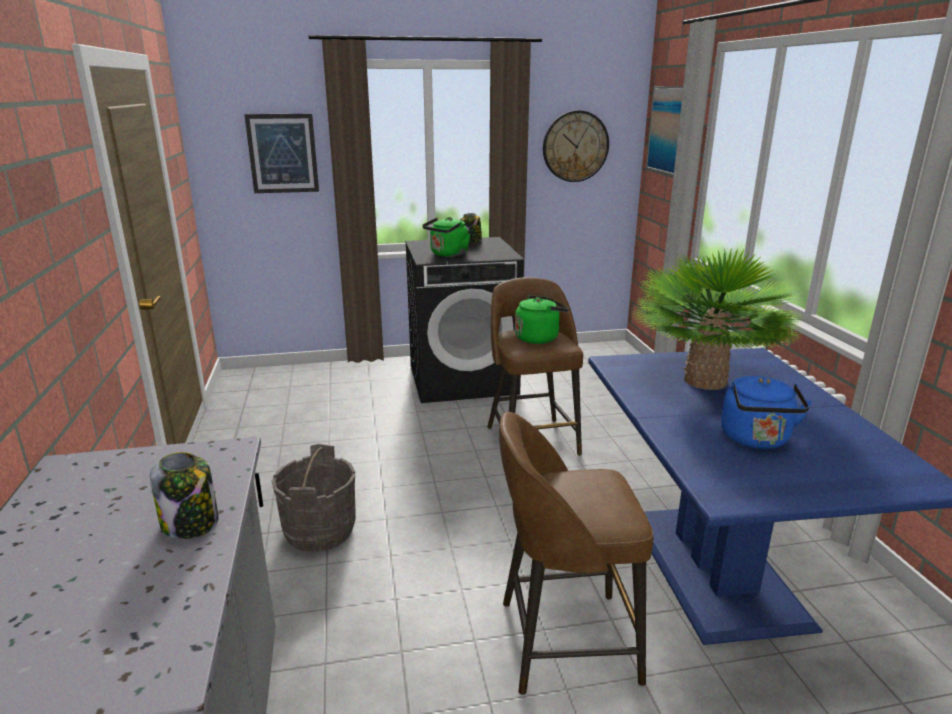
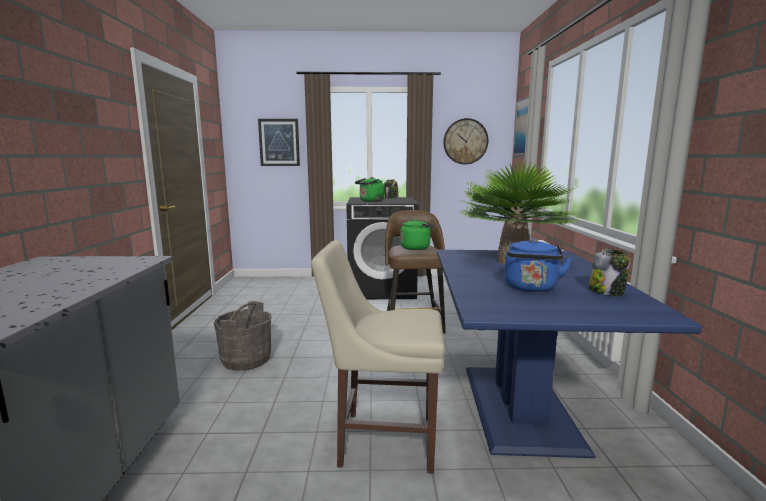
camera: 10 degrees right, 10 degrees down
(191, 523) = (83, 282): jar -> jar (606, 291)
(563, 641) = (381, 439): brown stool -> beige chair

